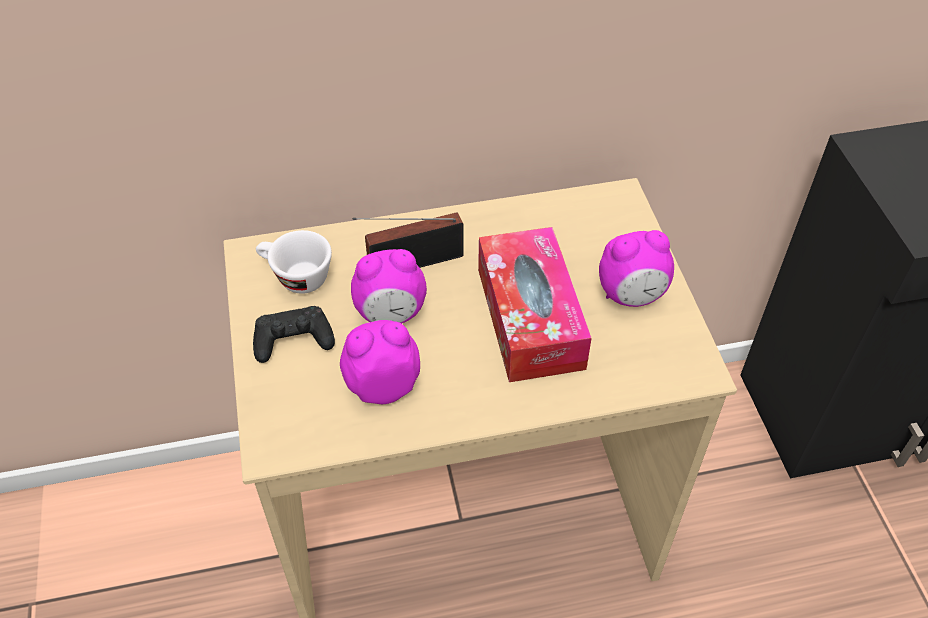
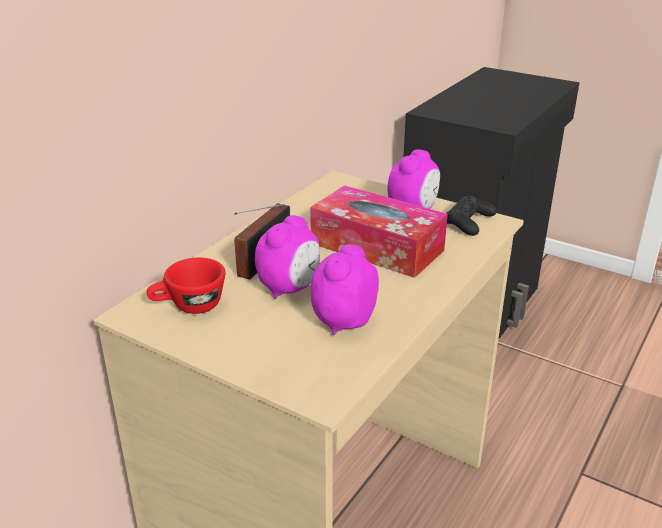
camera: 45 degrees left, 20 degrees down
(293, 340) = (242, 336): black game controller -> black game controller (469, 222)
(295, 277) = (189, 307): white cup -> red cup

